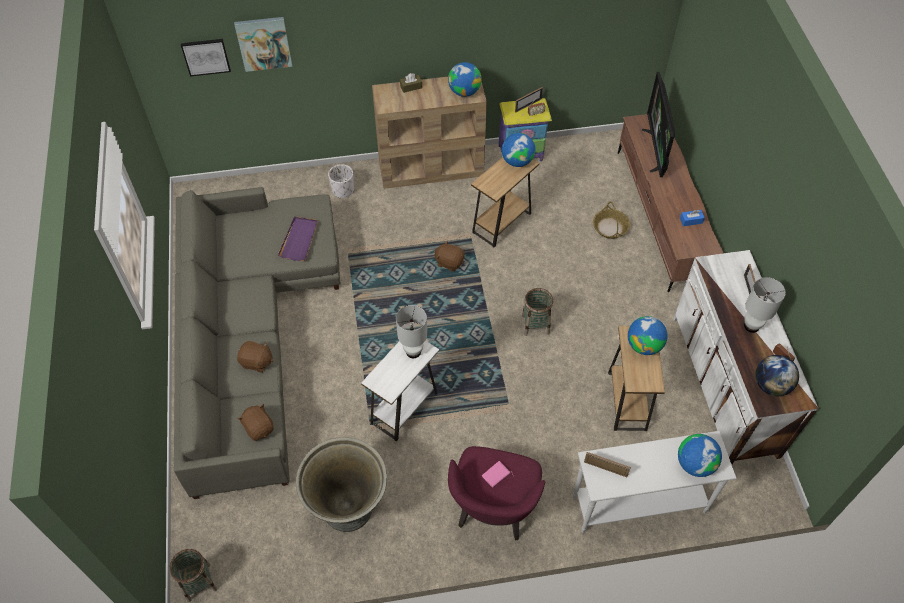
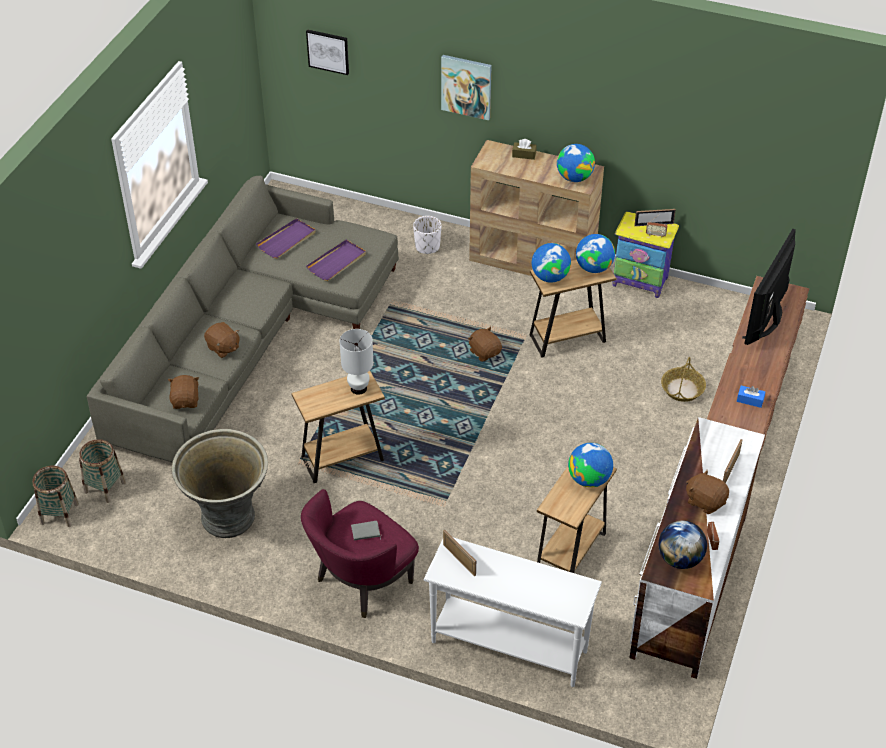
camera: 30 degrees right, 10 degrees down
(243, 238) = (287, 240): none -> purple tray
(264, 43) = (385, 56): picture -> picture (466, 86)
(404, 408) = (342, 459): white side table -> brown side table
(496, 475) = (365, 532): pink book -> grey book
(535, 324) = (530, 444): basket -> basket (105, 487)
(695, 464) = (551, 596): globe -> globe (550, 277)
(751, 326) = (705, 501): white table lamp -> brown plush toy

